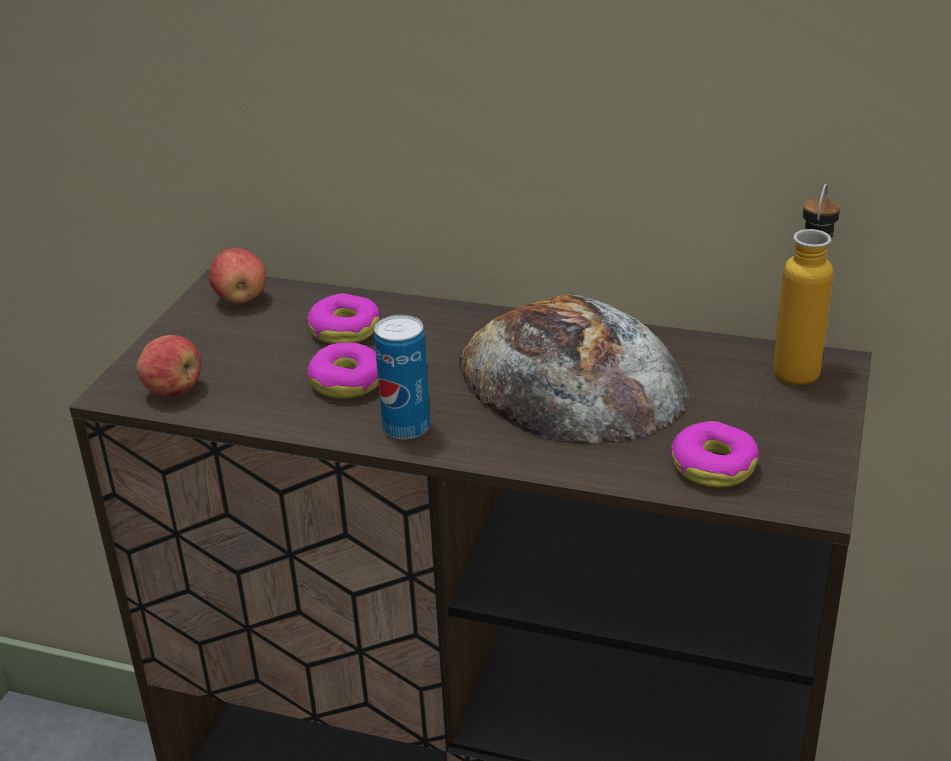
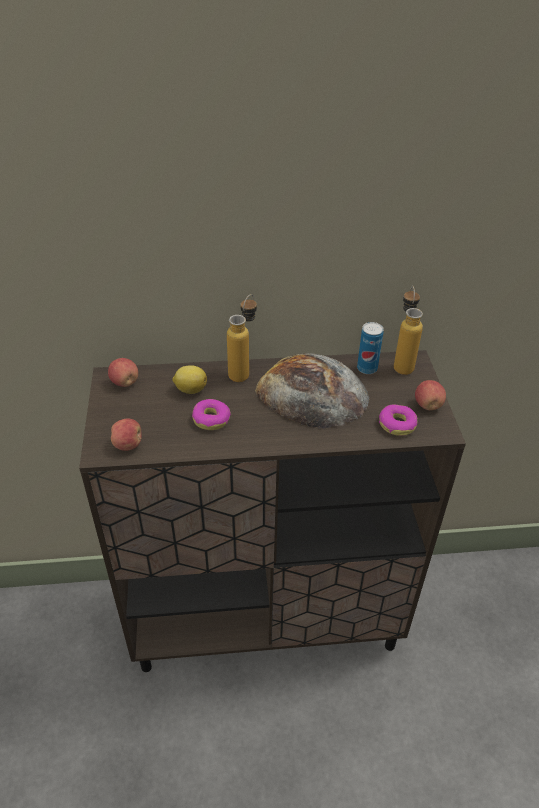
camera: 25 degrees left, 10 degrees up
(345, 330) = (190, 389): donut -> lemon
(406, 428) = (255, 438): can -> can (367, 368)
(463, 320) = (243, 371): none -> bottle
(807, 447) = (428, 405): none -> apple

